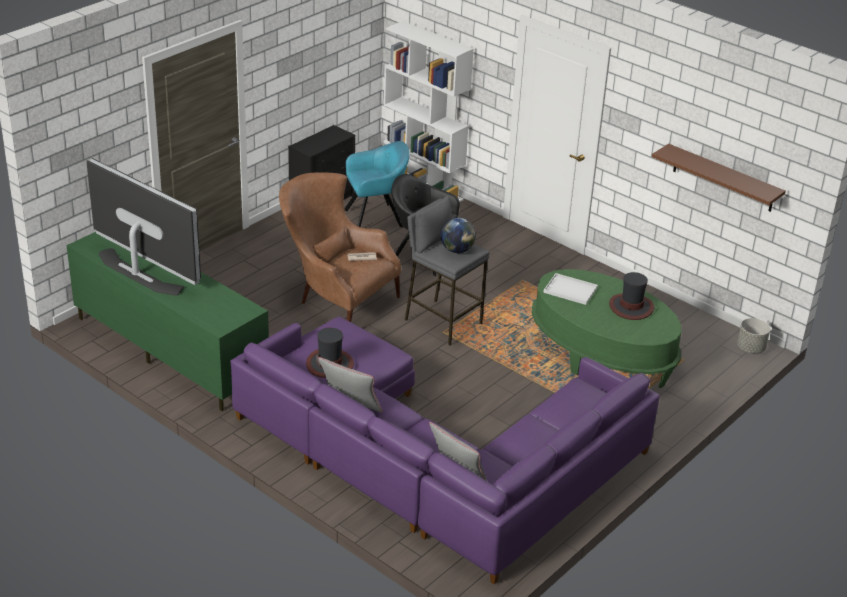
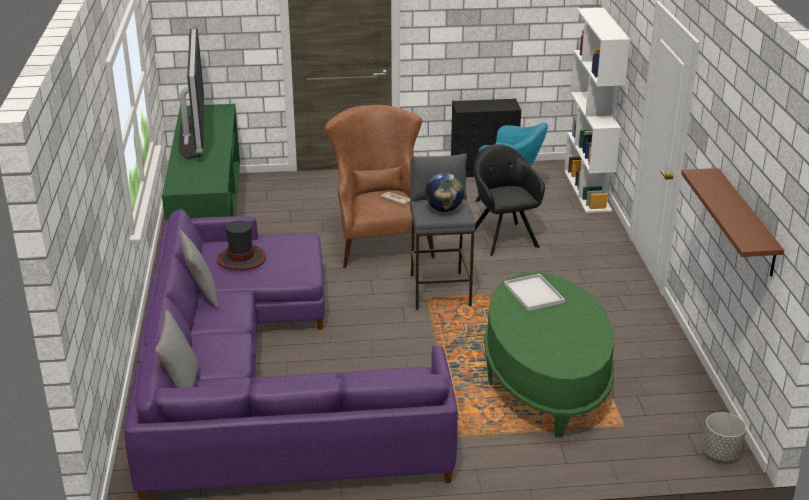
camera: 45 degrees right, 5 degrees down
(631, 307) = (571, 332): hat -> none

